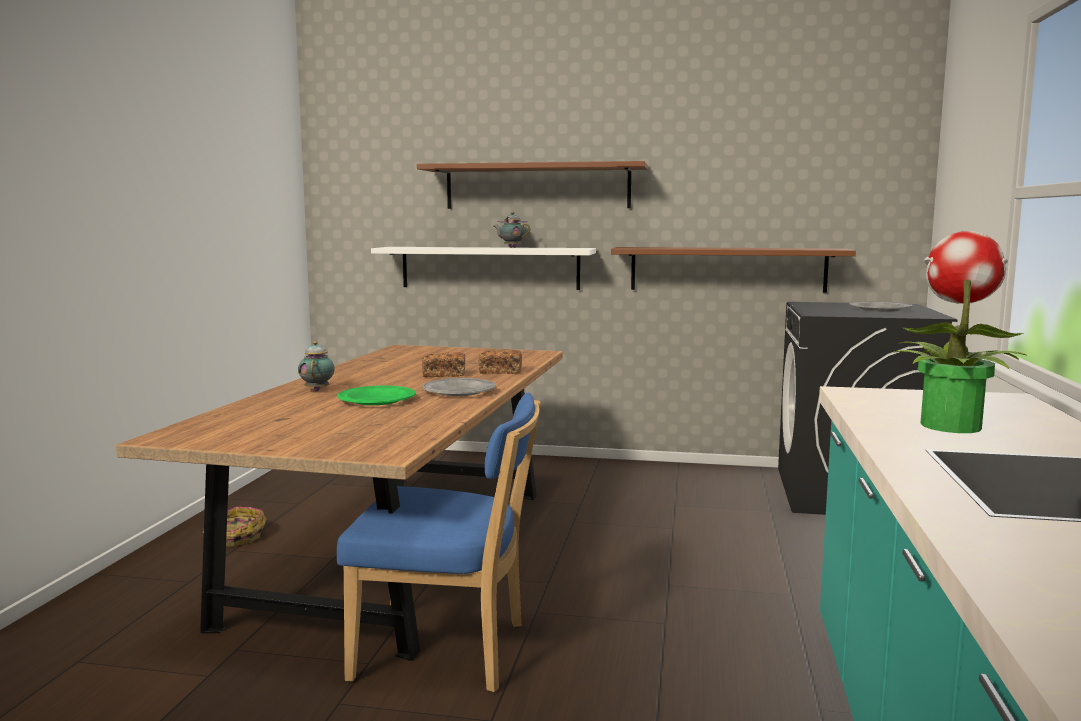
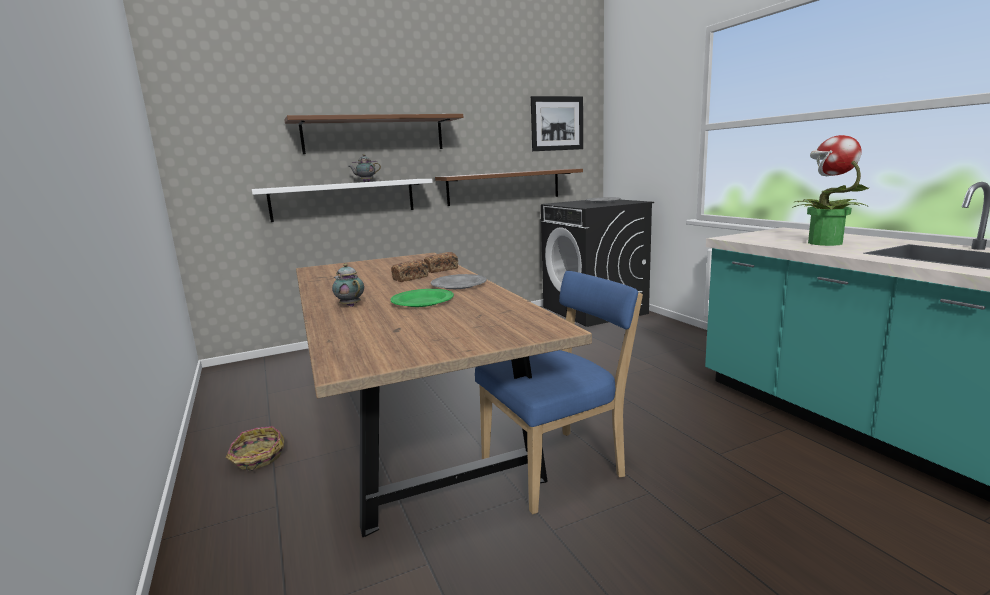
camera: 35 degrees left, 5 degrees up
(835, 174) = (557, 123): none -> picture

